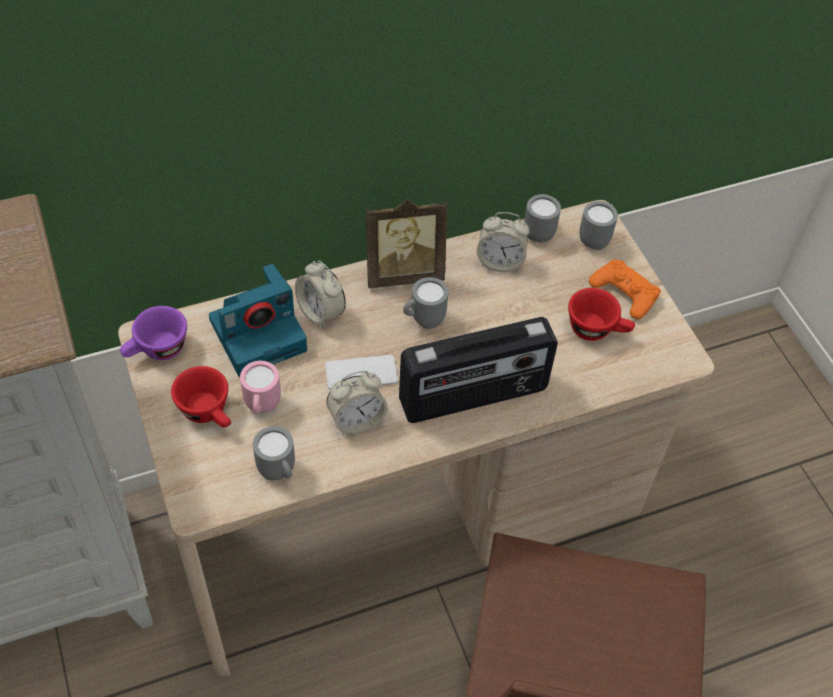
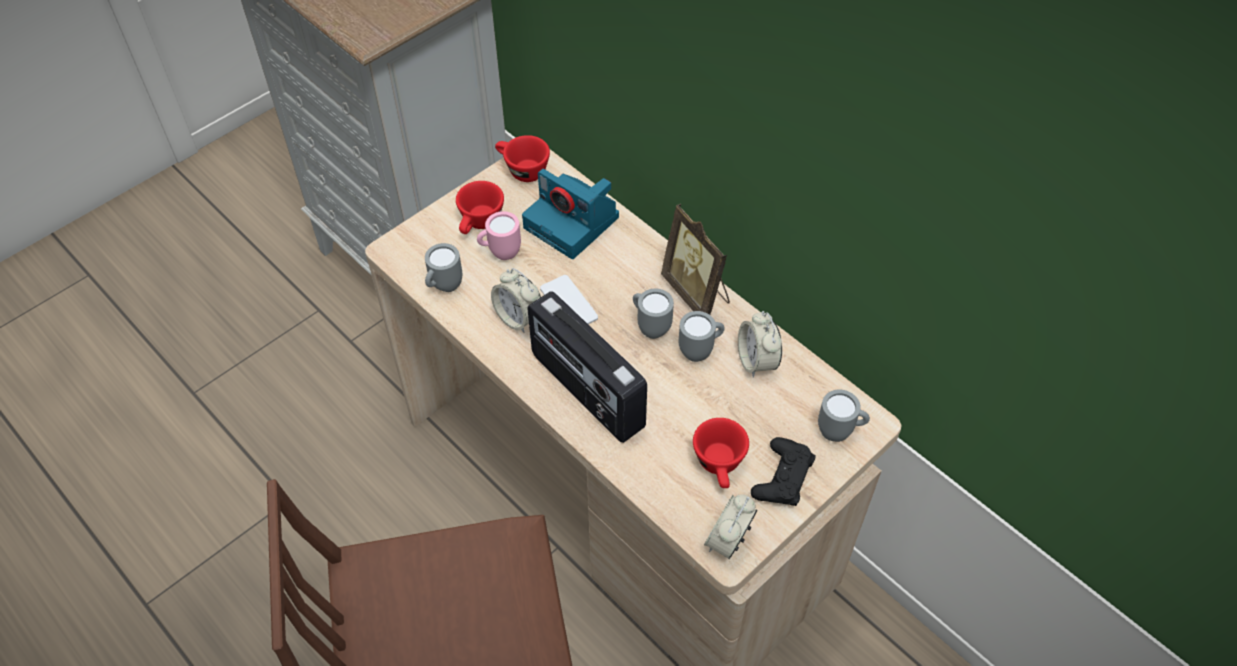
camera: 70 degrees right, 0 degrees up
(157, 351) = (522, 170): purple cup -> red cup
(321, 312) = (618, 253): alarm clock -> alarm clock (728, 540)
(538, 232) = (816, 380): grey mug -> grey mug (700, 350)
(624, 293) = (782, 477): orange game controller -> black game controller

